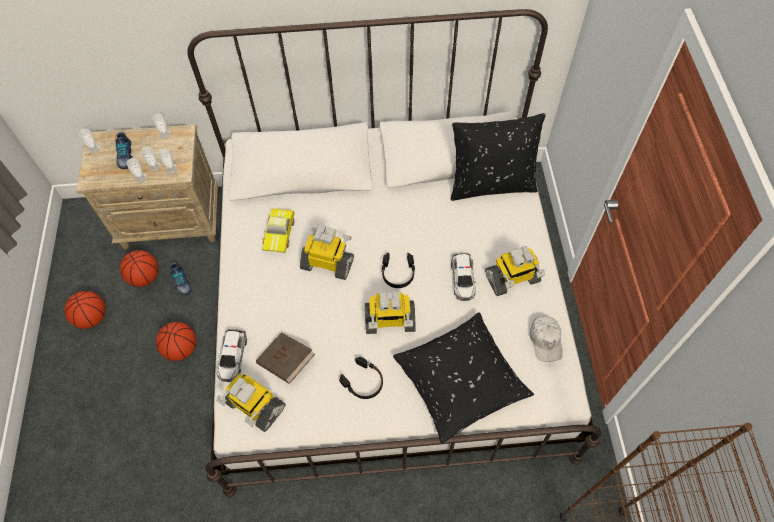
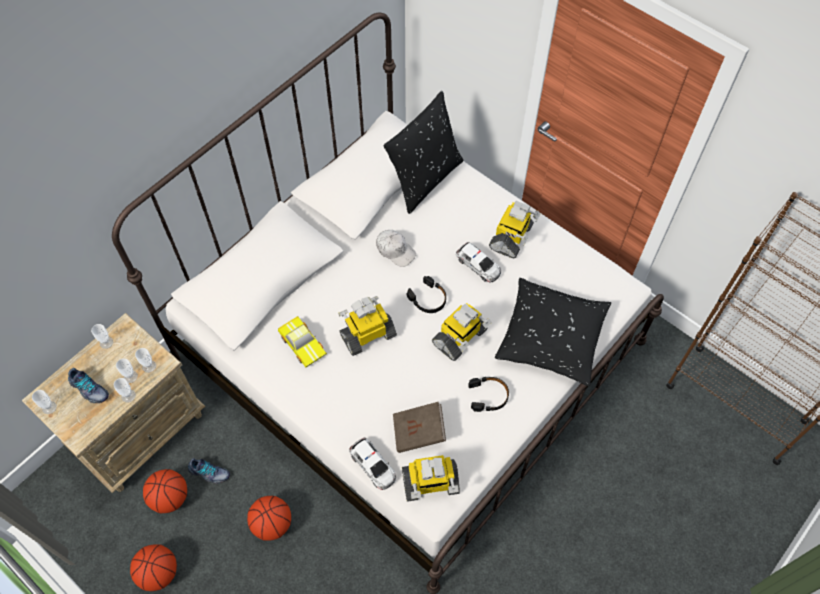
camera: 45 degrees left, 0 degrees up
(545, 340) = (576, 262): white cap -> white cap (395, 250)

